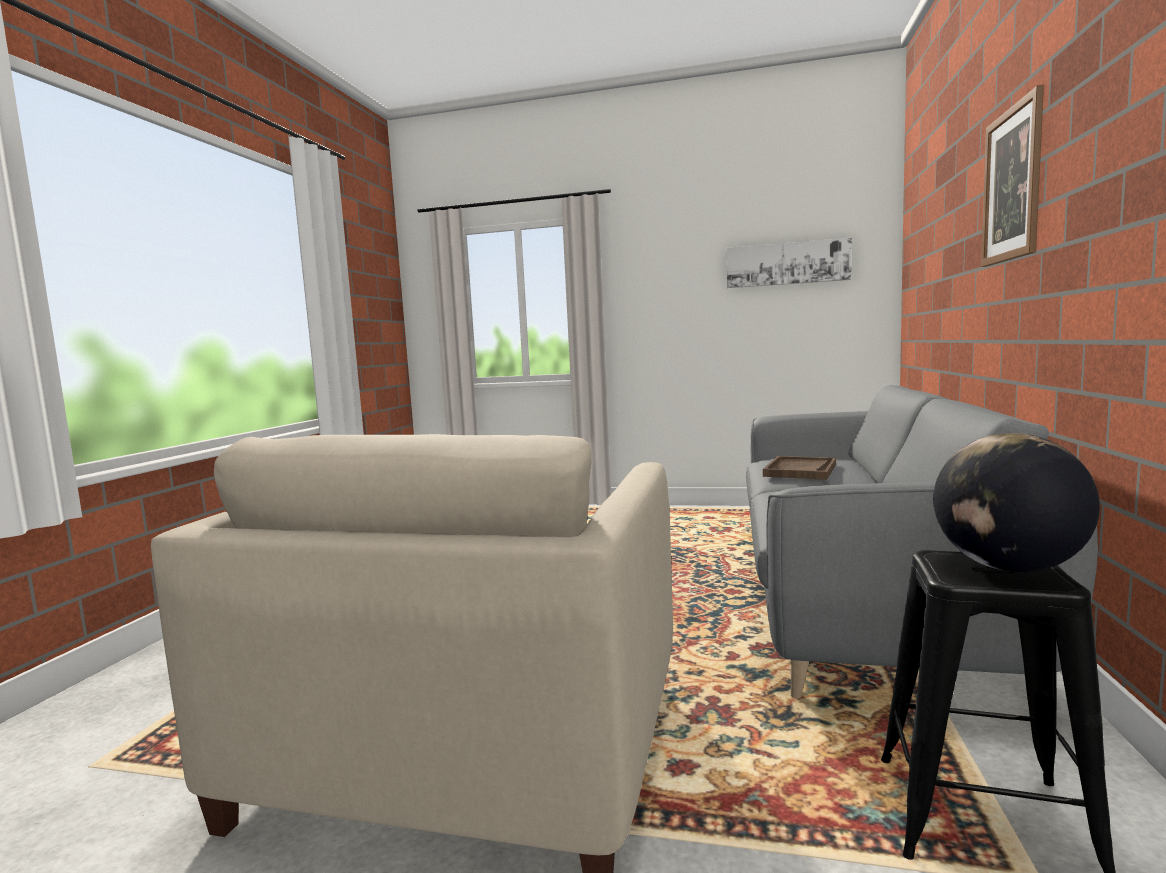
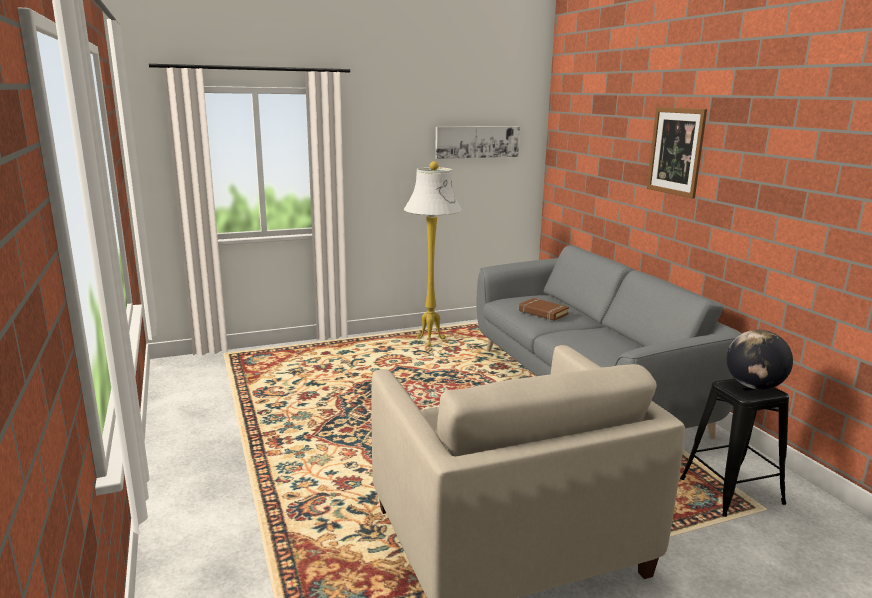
camera: 35 degrees left, 10 degrees up
(705, 519) = (431, 341): none -> white floor lamp
(800, 470) = (543, 313): brown tray -> brown book

